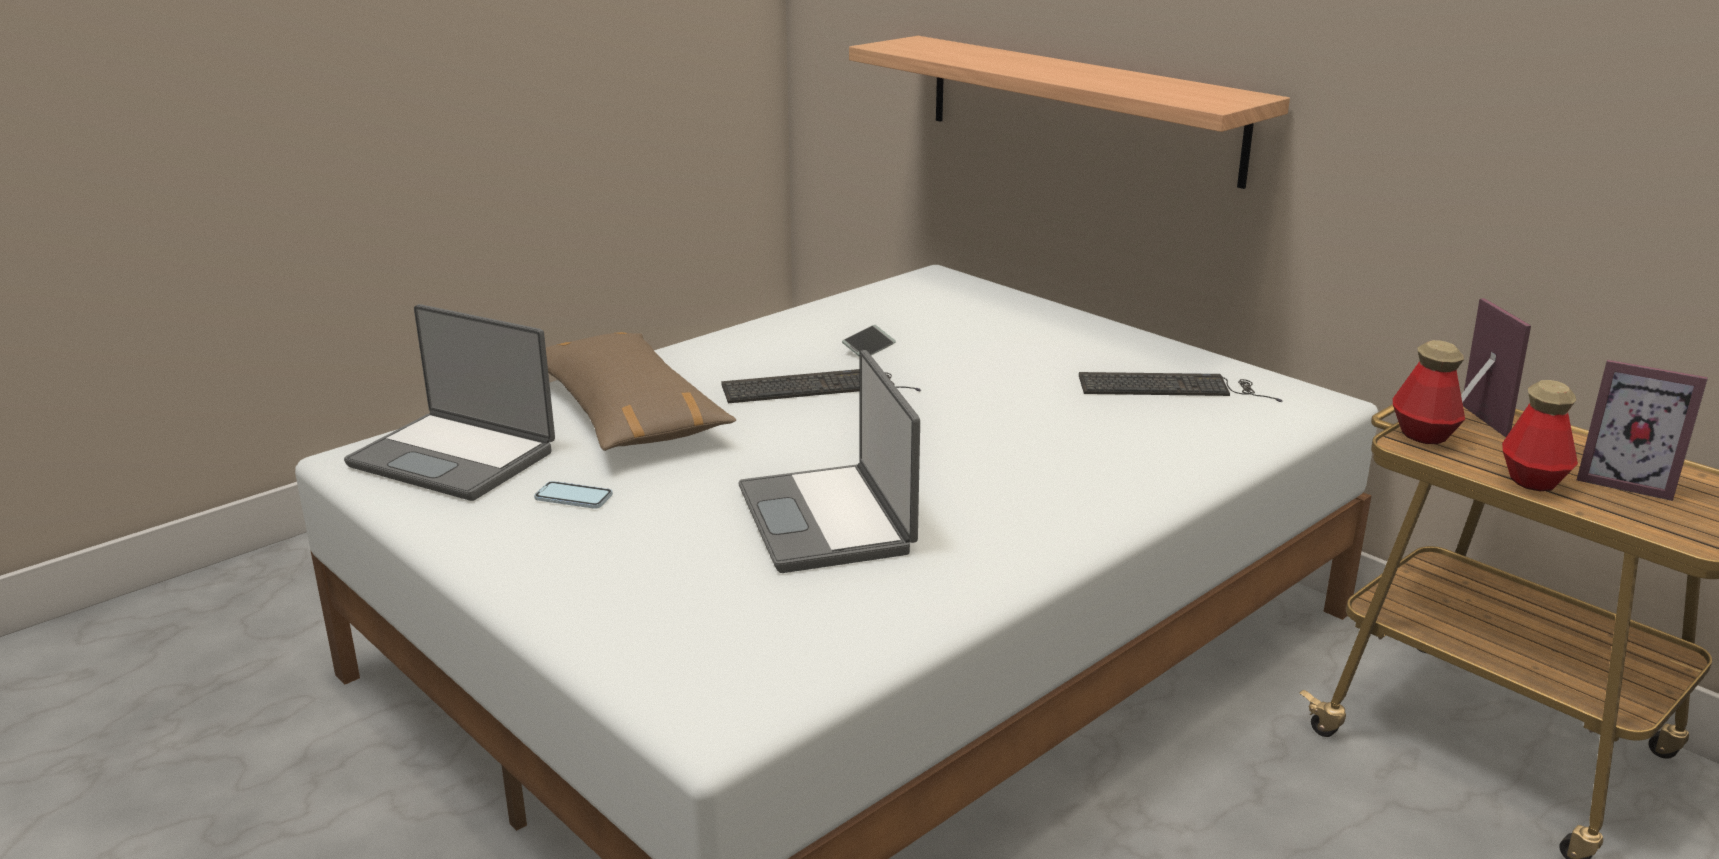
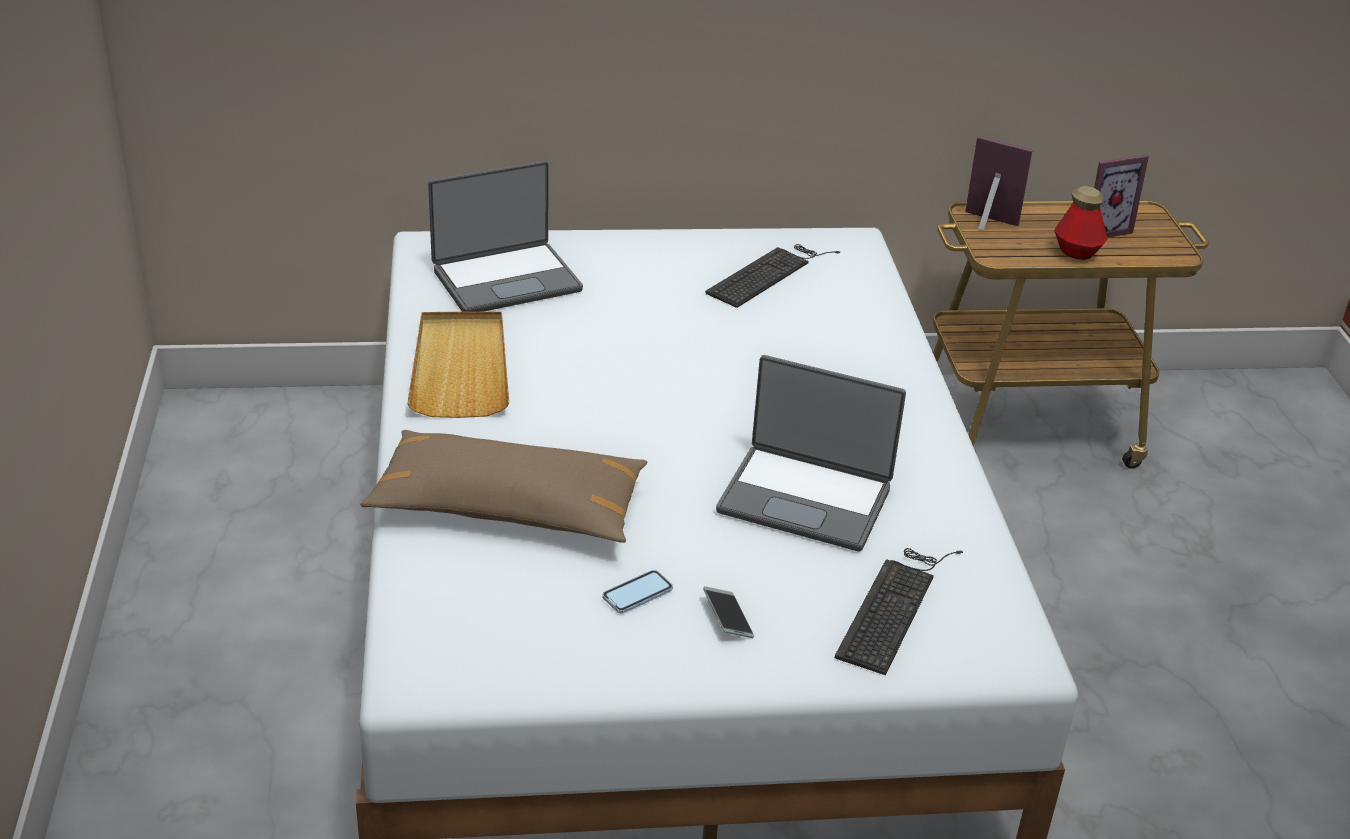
camera: 55 degrees left, 10 degrees up
(455, 457) = (483, 626): laptop -> laptop (506, 279)
(789, 338) = (460, 368): none -> beige tray
(815, 387) = (577, 402): keyboard -> keyboard (895, 605)
(869, 348) = (534, 344): phone -> phone (727, 618)
(1080, 107) = (559, 51): shelf -> none
(1423, 434) = (991, 245): bottle -> none

